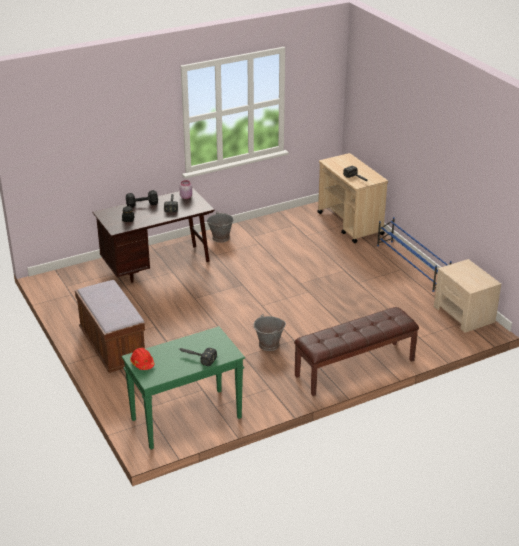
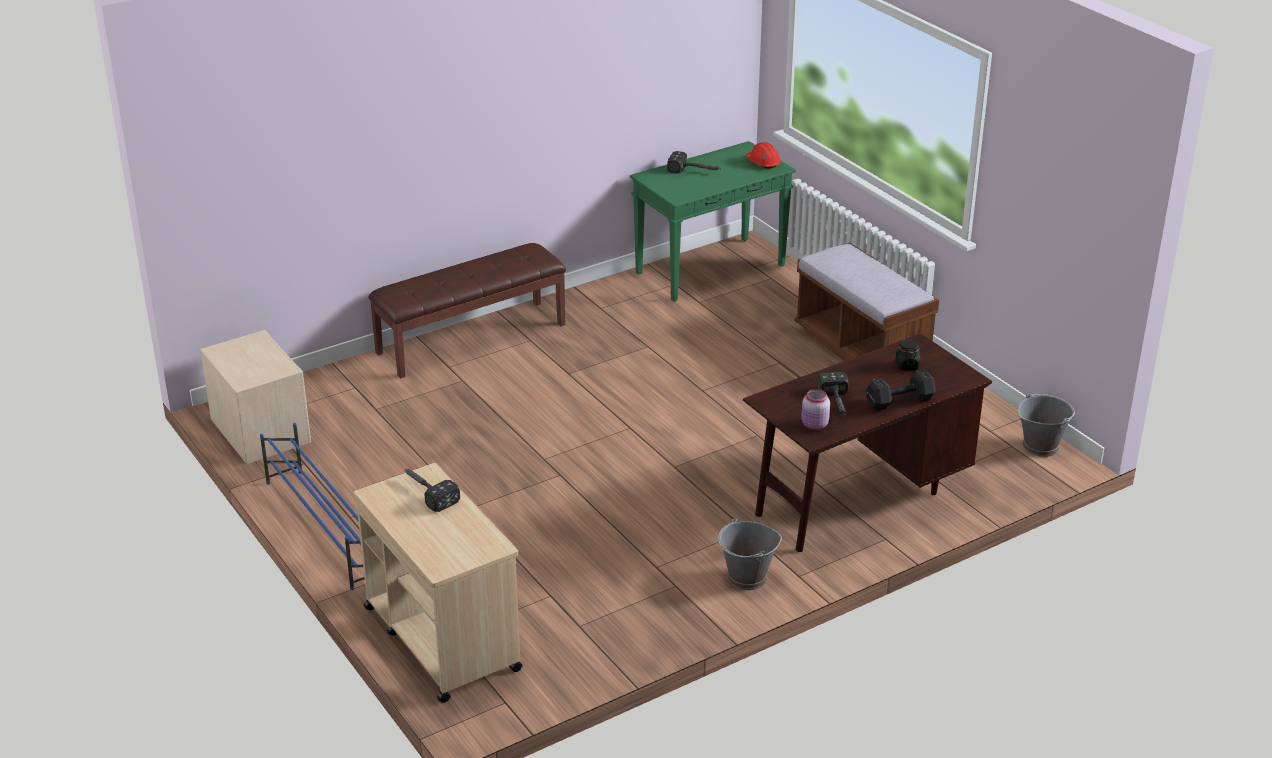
camera: 175 degrees right, 0 degrees up
(269, 345) = (609, 364): grey bucket -> grey bucket (1040, 446)

